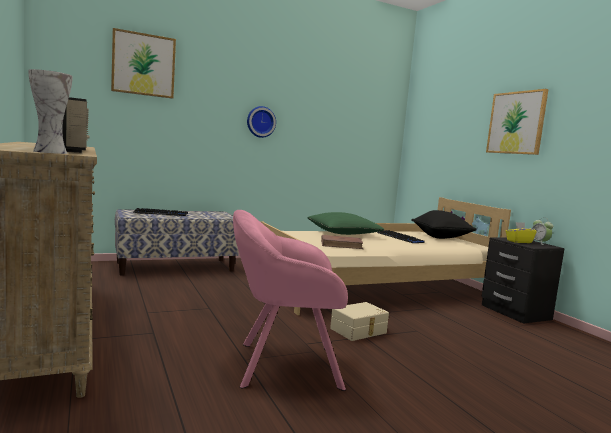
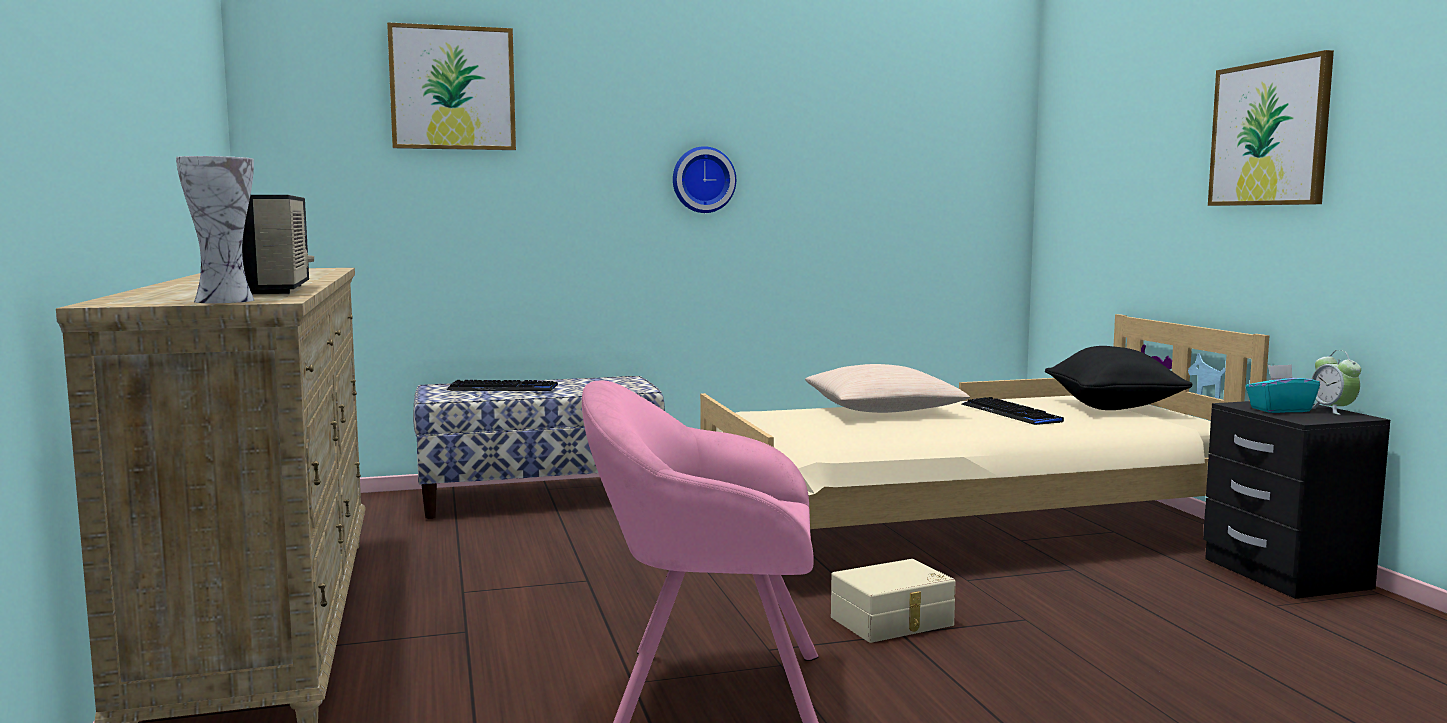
camera: 10 degrees right, 0 degrees up
(341, 245) = (864, 437): brown book -> none
(343, 233) = (883, 410): green pillow -> beige pillow
(519, 241) = (1279, 410): yellow tissue box -> turquoise tissue box

